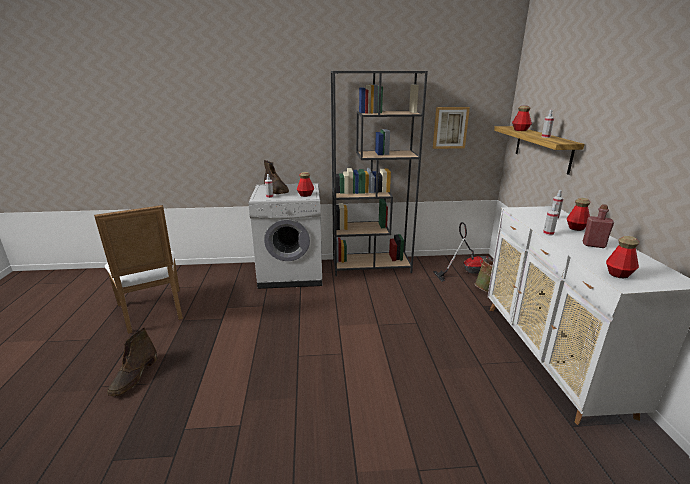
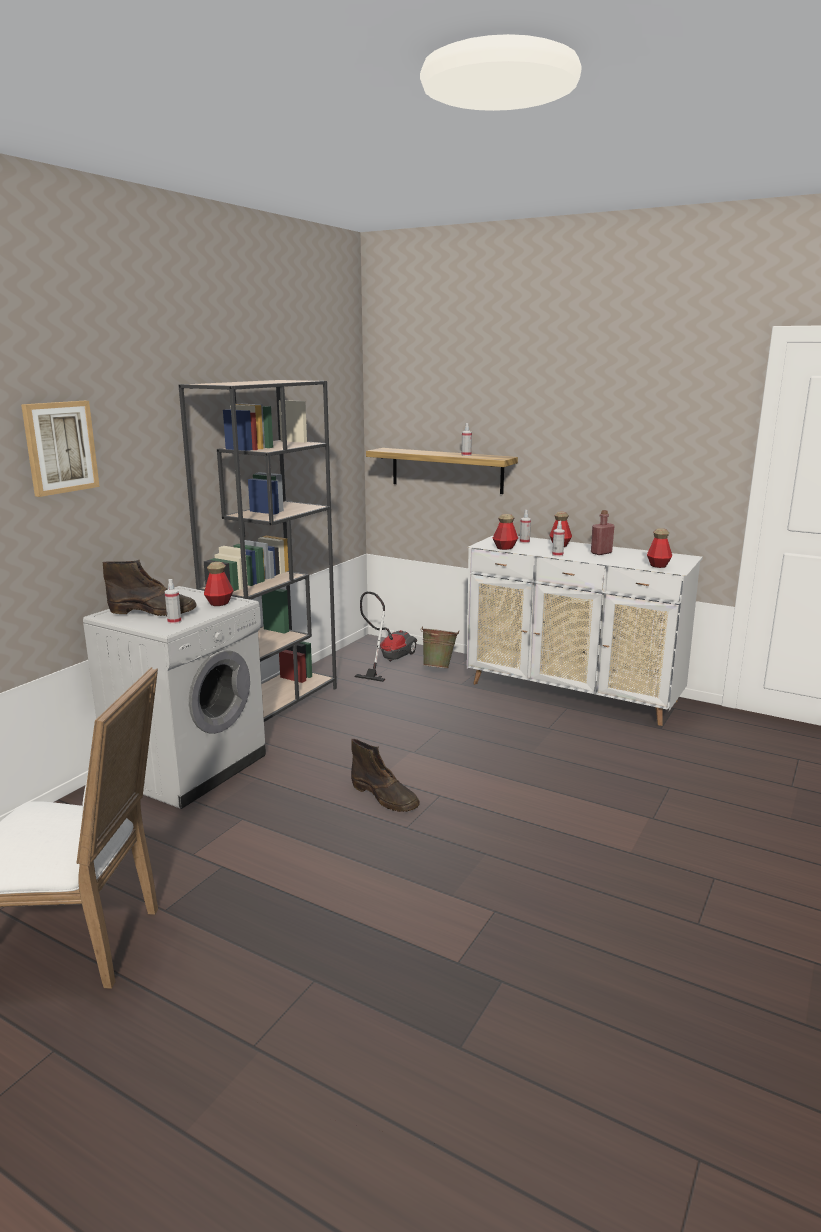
camera: 55 degrees left, 5 degrees down
(134, 376) = (271, 997): brown boot -> brown boot (385, 797)
(450, 127) = (315, 460): picture -> picture (60, 447)
(520, 130) = (413, 451): bottle -> bottle (505, 548)

